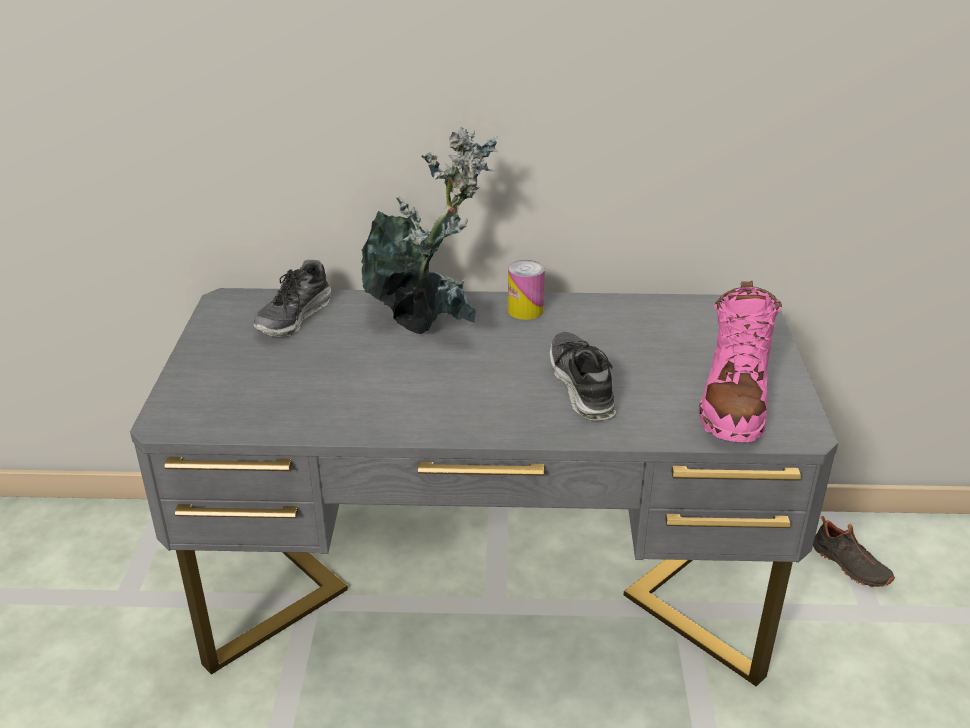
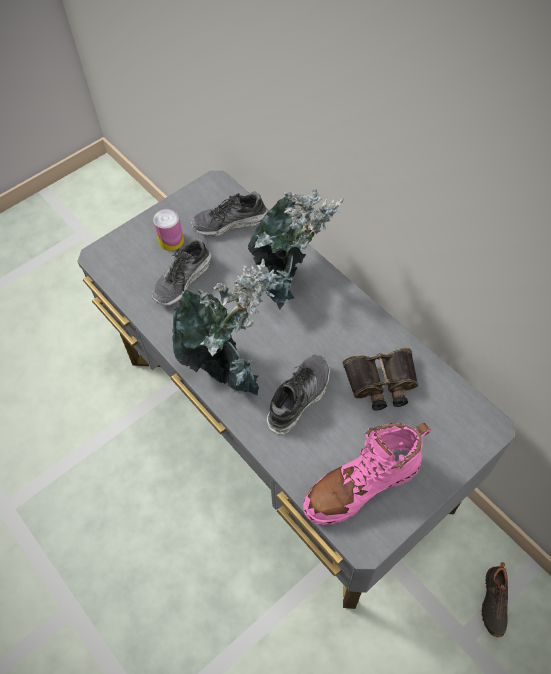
camera: 50 degrees right, 25 degrees up
(313, 382) = (182, 280): none -> shoe
(474, 409) = (227, 365): none -> potted plant
(525, 310) = (349, 313): can -> can (171, 241)
(631, 334) = (381, 383): none -> binoculars

